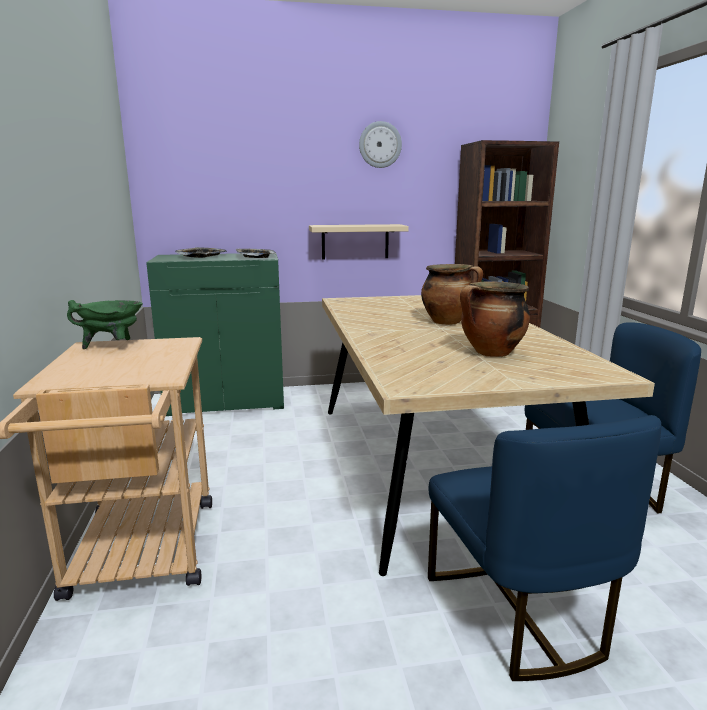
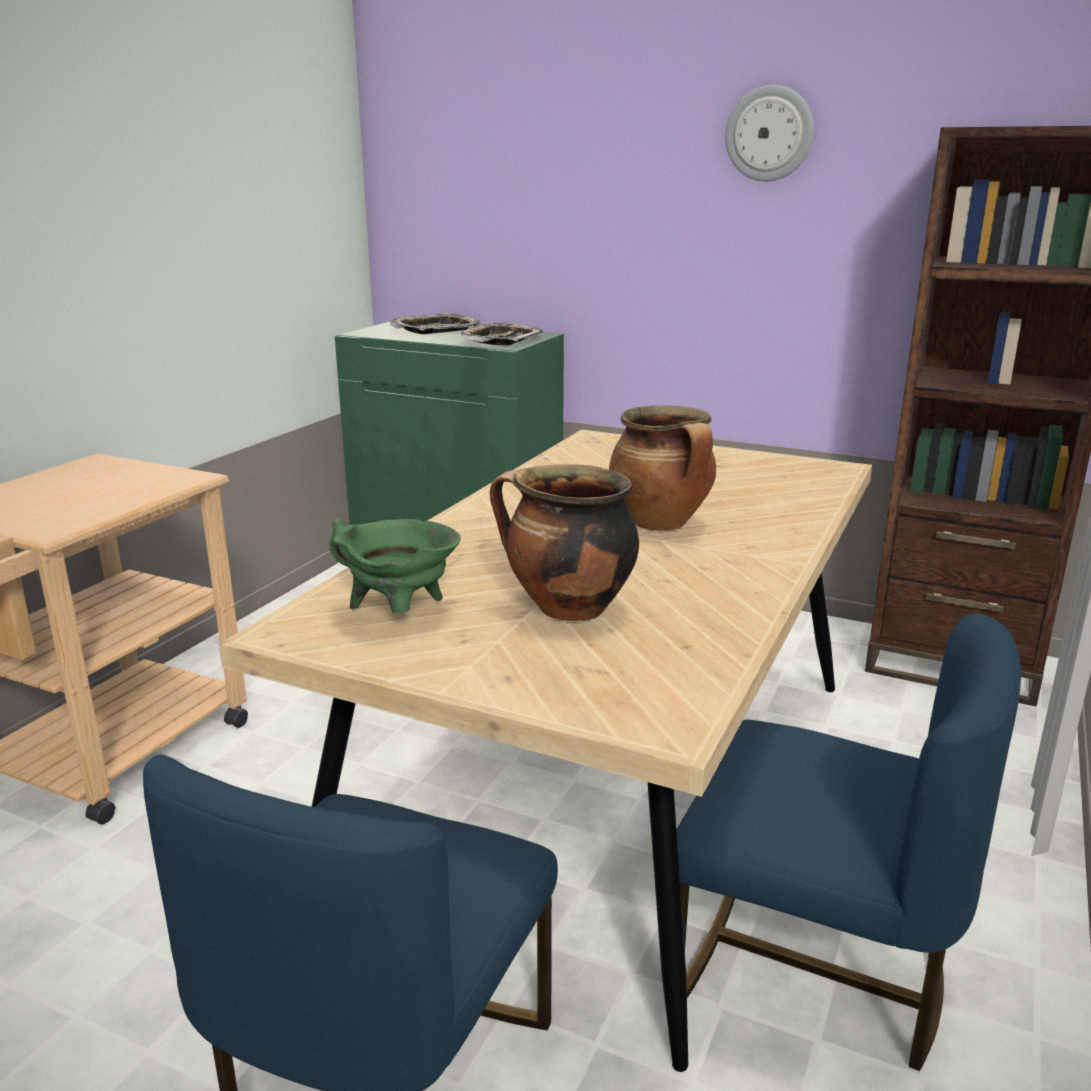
camera: 35 degrees right, 5 degrees up
(113, 346) = (111, 468): green cooking pot -> green cooking pot (400, 613)
(355, 241) = (707, 326): beige shelf -> none

